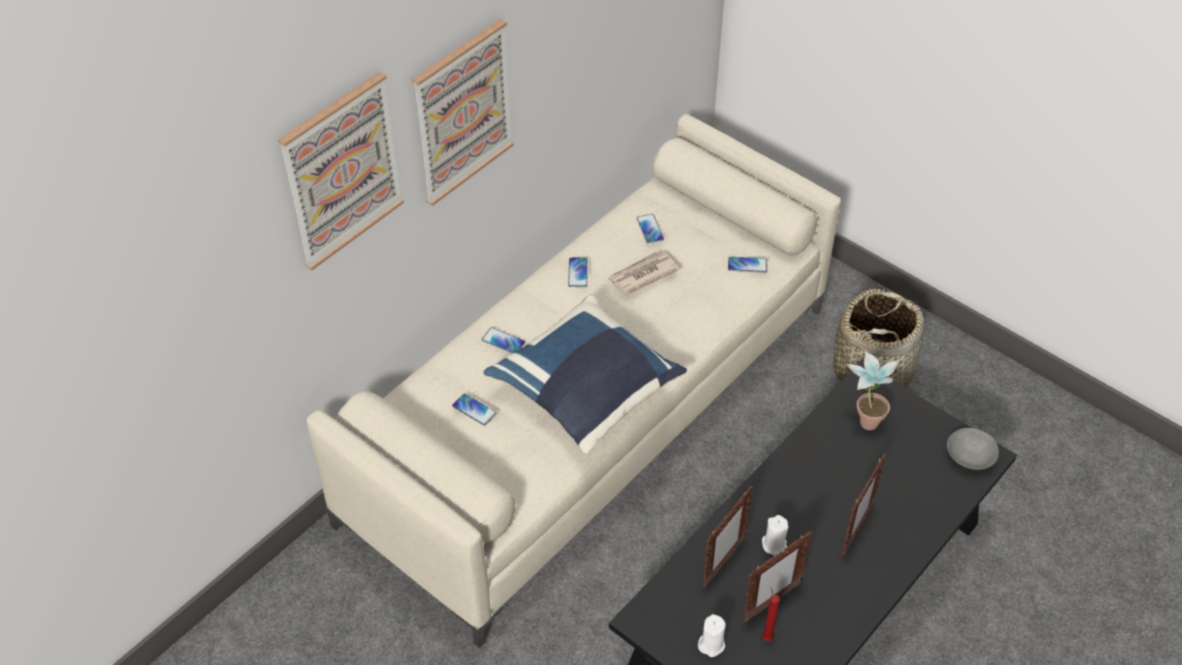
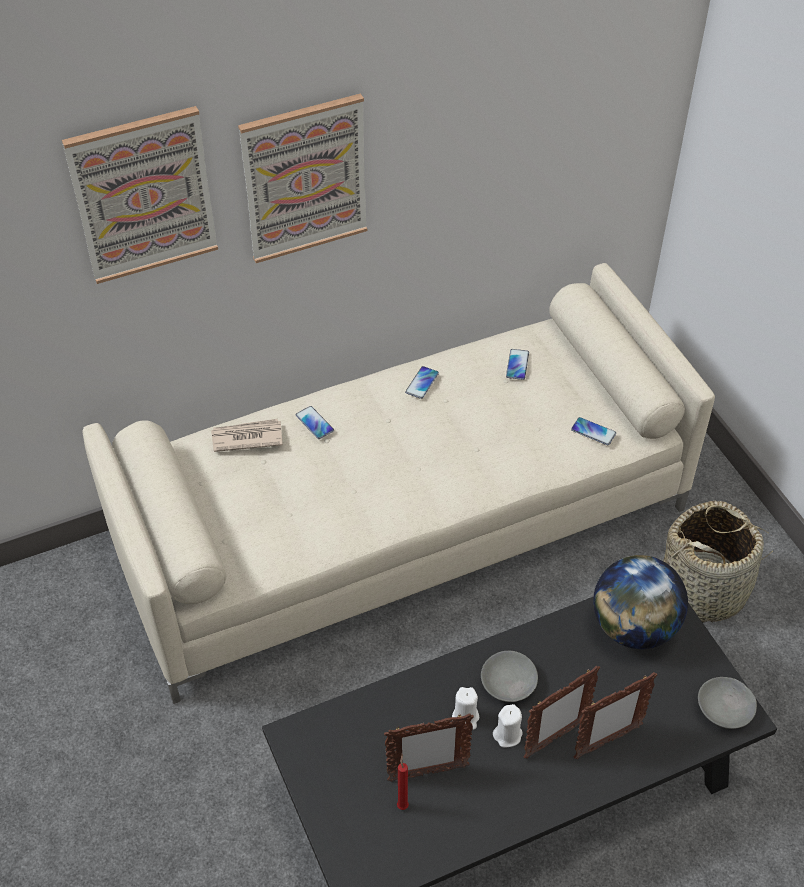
camera: 25 degrees right, 0 degrees up
(474, 410) = (250, 476): phone -> none
(587, 391) = (363, 498): blue pillow -> none
(642, 275) = (482, 405): newspaper -> newspaper (246, 437)
(711, 644) = (345, 788): white candle -> white candle (507, 735)
(722, 564) = (403, 715): picture frame -> picture frame (607, 742)
(793, 503) = (508, 684): none -> grey bowl
(864, 418) = (633, 627): potted plant -> globe

